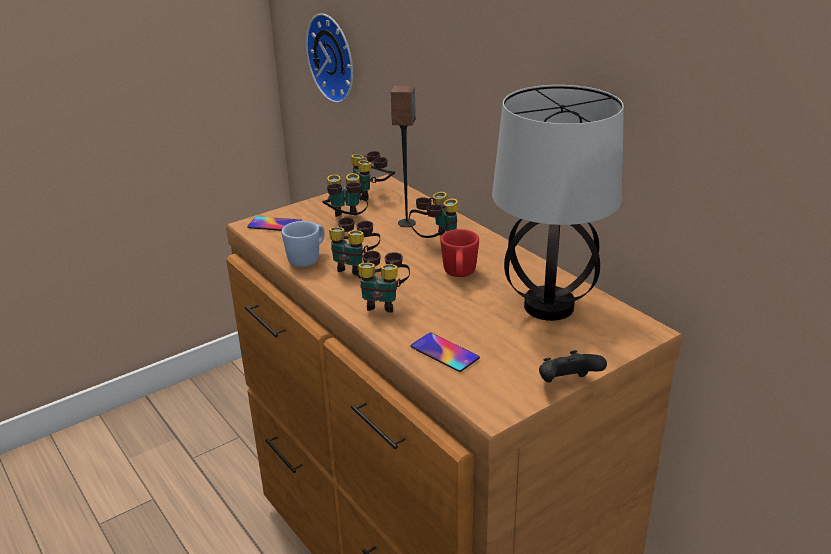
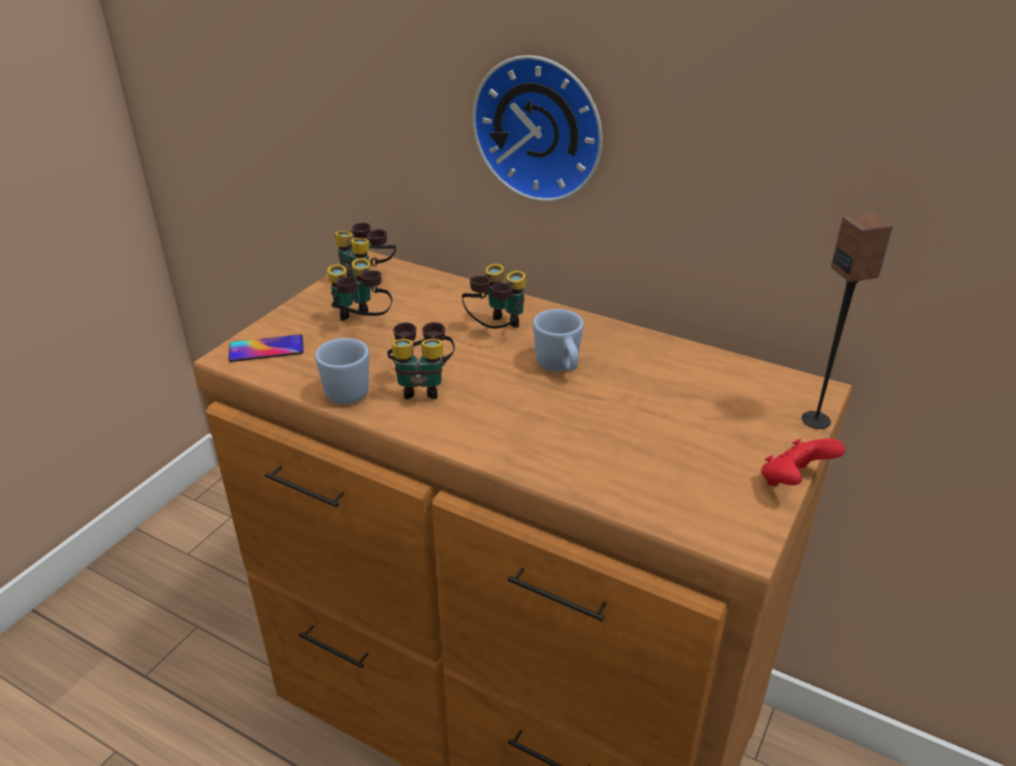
camera: 25 degrees left, 5 degrees up
(335, 57) = (250, 101): wall clock -> wall clock (541, 127)
(383, 302) = (497, 428): binoculars -> none
(407, 223) = (442, 312): speaker -> speaker (816, 420)
(444, 352) = (626, 479): phone -> none
(459, 274) = (560, 368): red mug -> blue mug
(548, 306) = (692, 385): table lamp -> none
(567, 384) = (793, 481): black game controller -> red game controller

